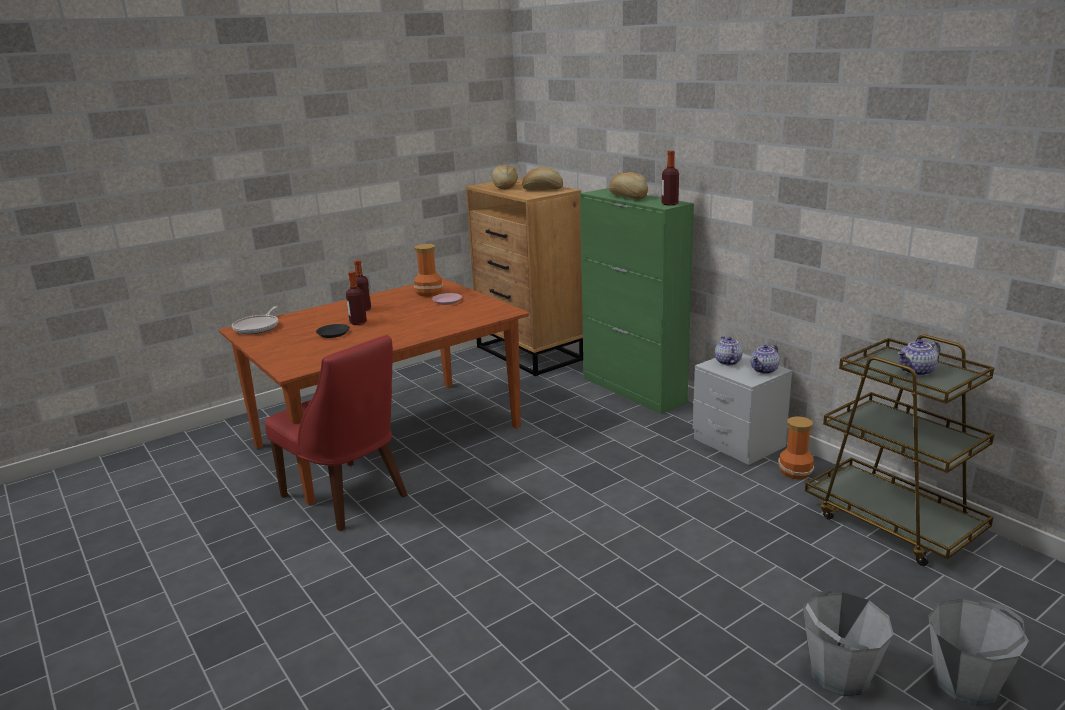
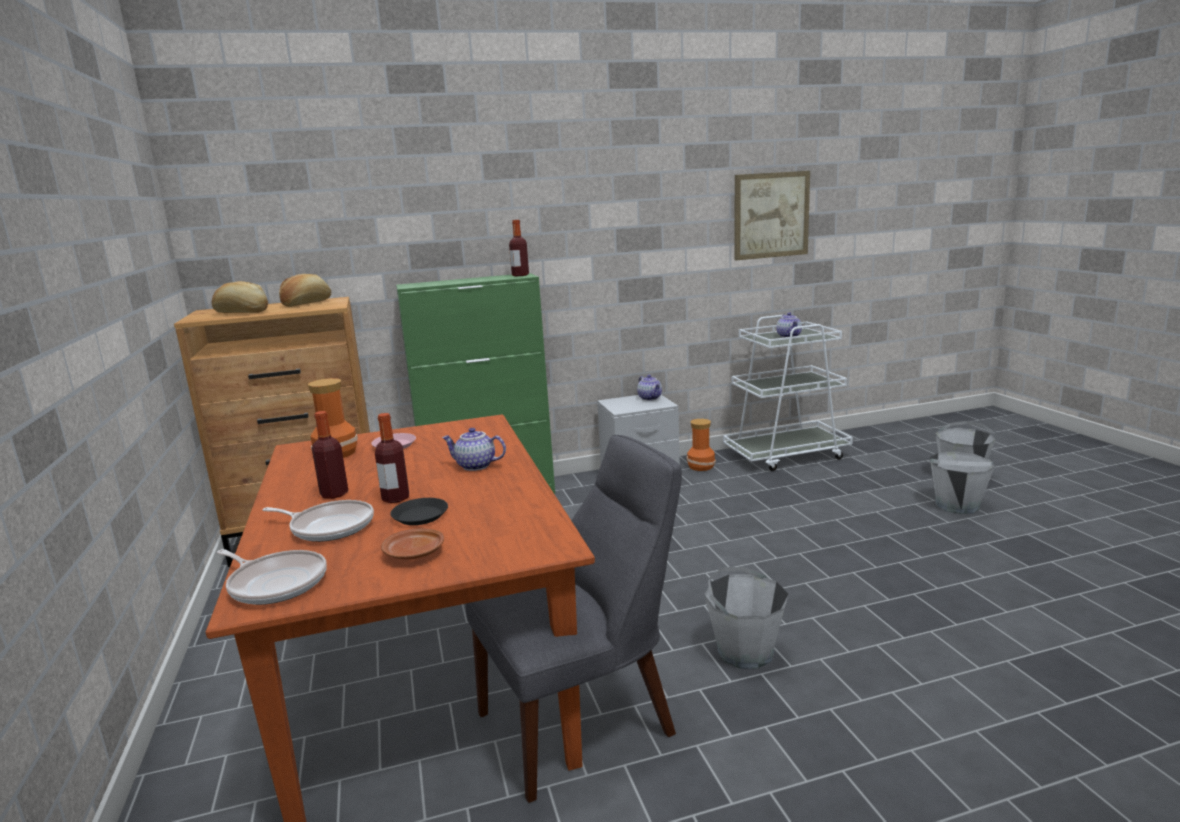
camera: 70 degrees left, 5 degrees down
(285, 343) = (415, 554): none -> brown plate
(319, 319) = (329, 526): none -> frying pan
(348, 497) = (584, 721): red chair -> grey chair
(439, 546) = (745, 651): none -> grey bucket
(628, 197) = (461, 281): bread -> none
(727, 362) = (620, 405): teapot -> teapot (475, 466)
(892, 523) = (786, 455): brown cart -> white cart
(977, 199) = (771, 215): none -> picture

